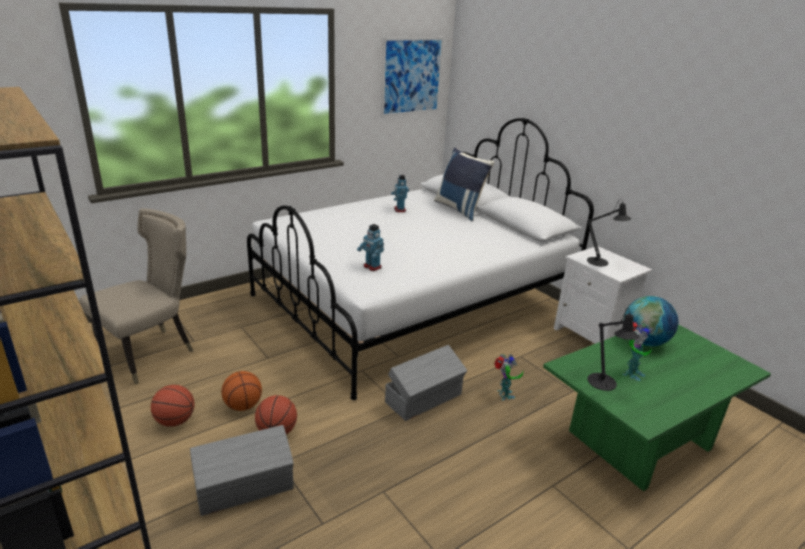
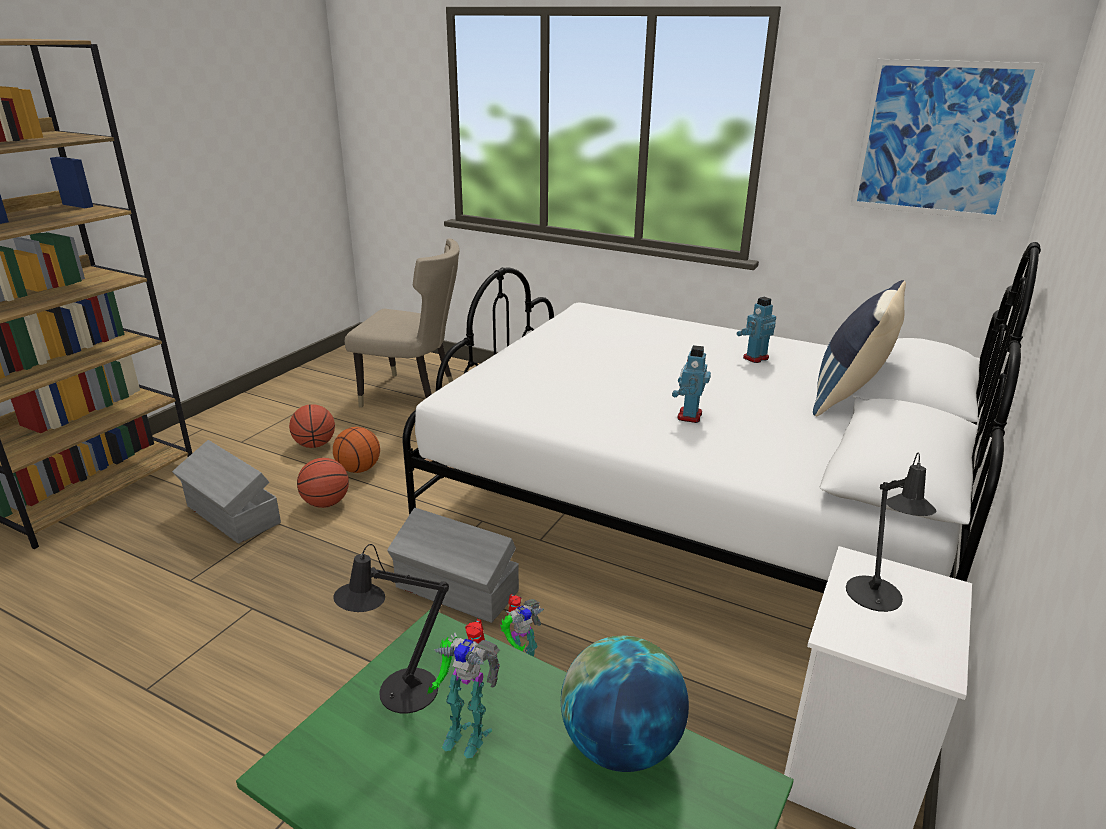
camera: 65 degrees right, 0 degrees up
(372, 267) = (528, 384): toy robot -> toy robot (688, 416)

